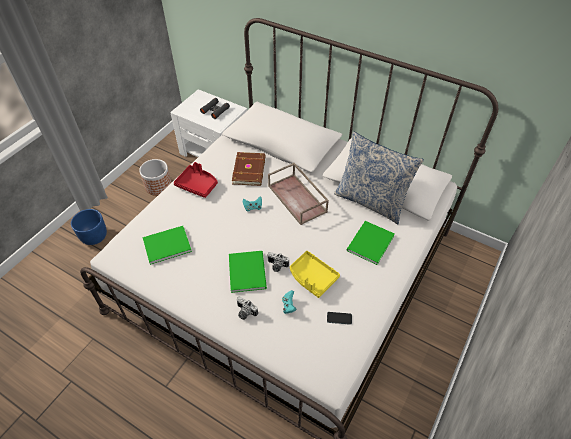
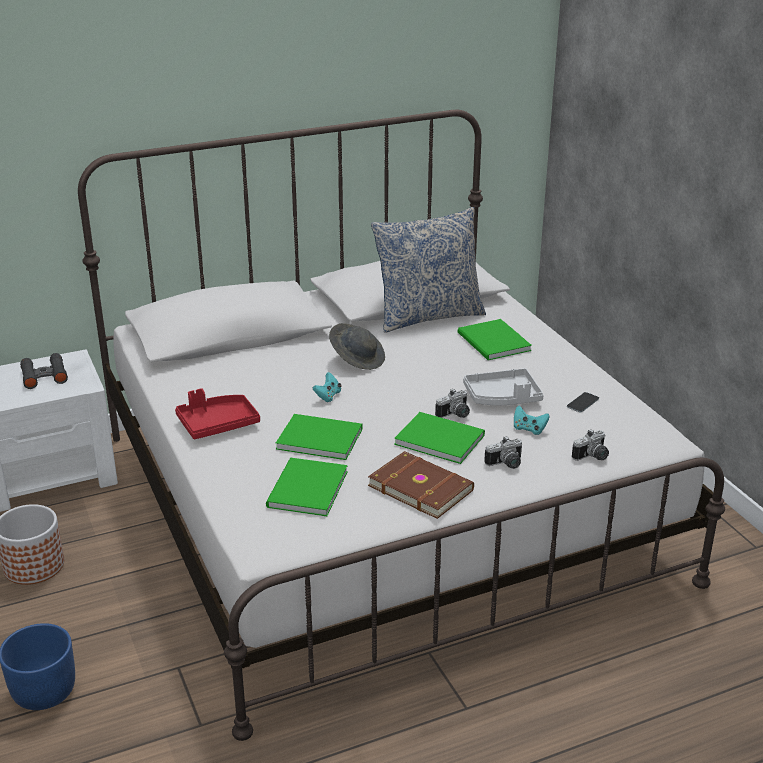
camera: 55 degrees left, 20 degrees down
(213, 224) = (318, 437): none -> green book
(250, 170) = (251, 373): brown book -> brown book (421, 487)
(283, 350) = (592, 457): none -> camera
(298, 199) = (357, 359): brown tray -> grey hat
(312, 277) = (502, 397): yellow tray -> grey tray

